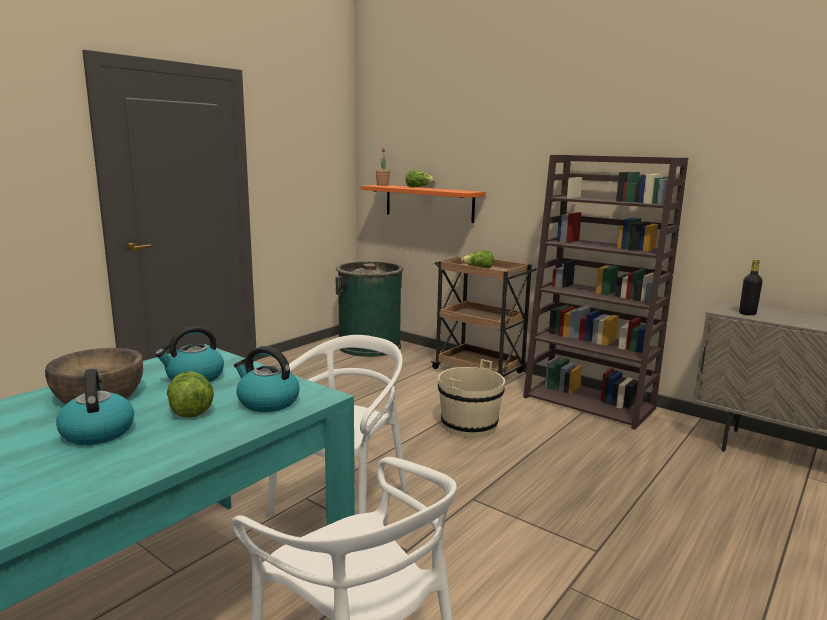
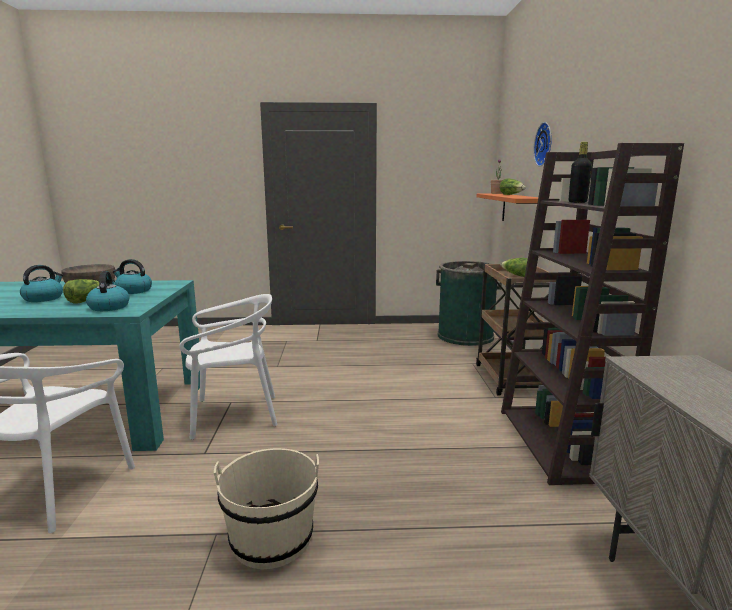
camera: 50 degrees right, 0 degrees up
(469, 425) = (407, 410): beige bucket -> beige bucket (271, 538)
(473, 139) = (545, 144): none -> wall clock
(747, 313) = (662, 374): black bottle -> black bottle (577, 202)

